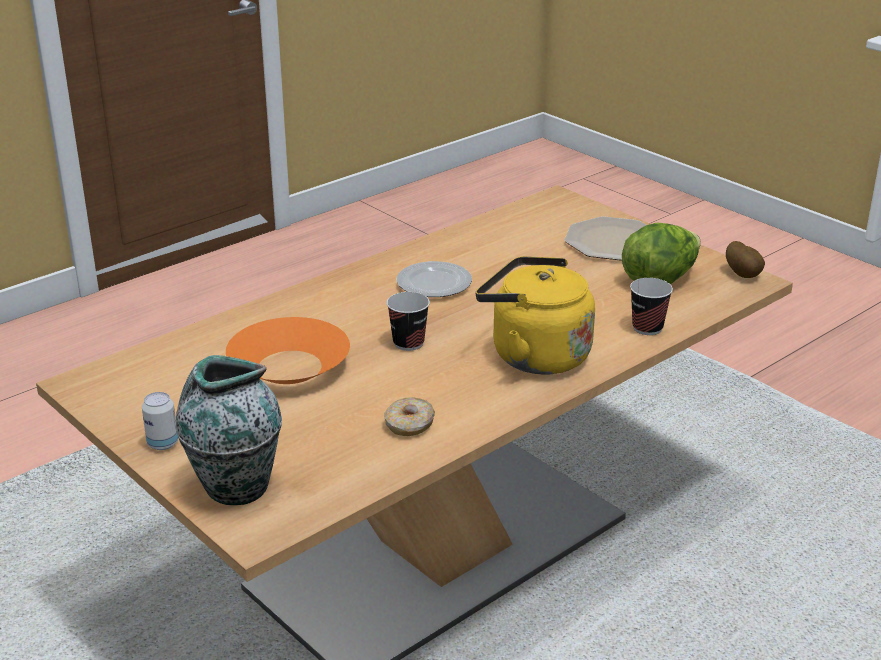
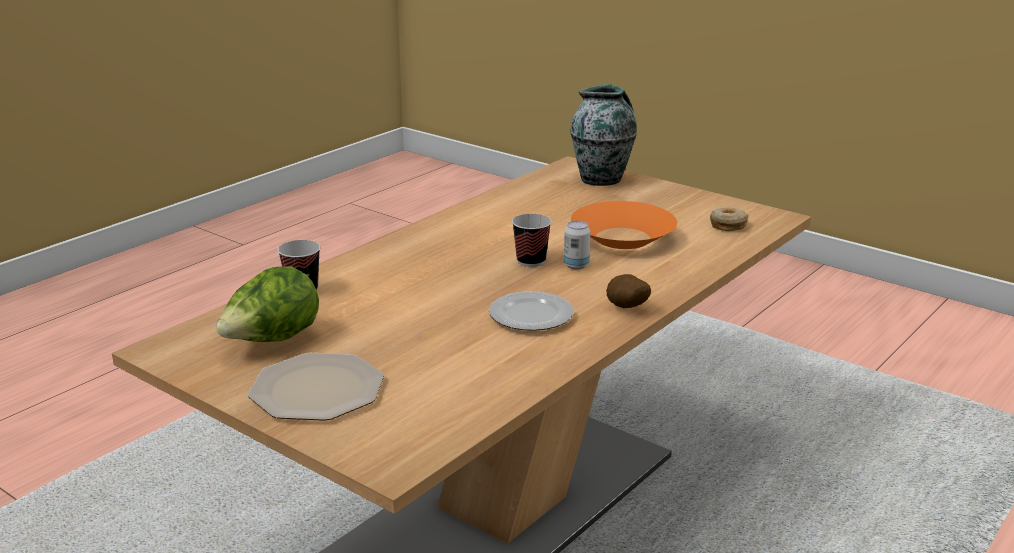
camera: 170 degrees right, 5 degrees down
(162, 444) = (671, 193): can -> can (576, 265)
(409, 425) = (504, 212): donut -> donut (728, 225)
(534, 355) = (414, 261): yellow kettle -> none
(743, 274) = (166, 356): potato -> potato (626, 308)

